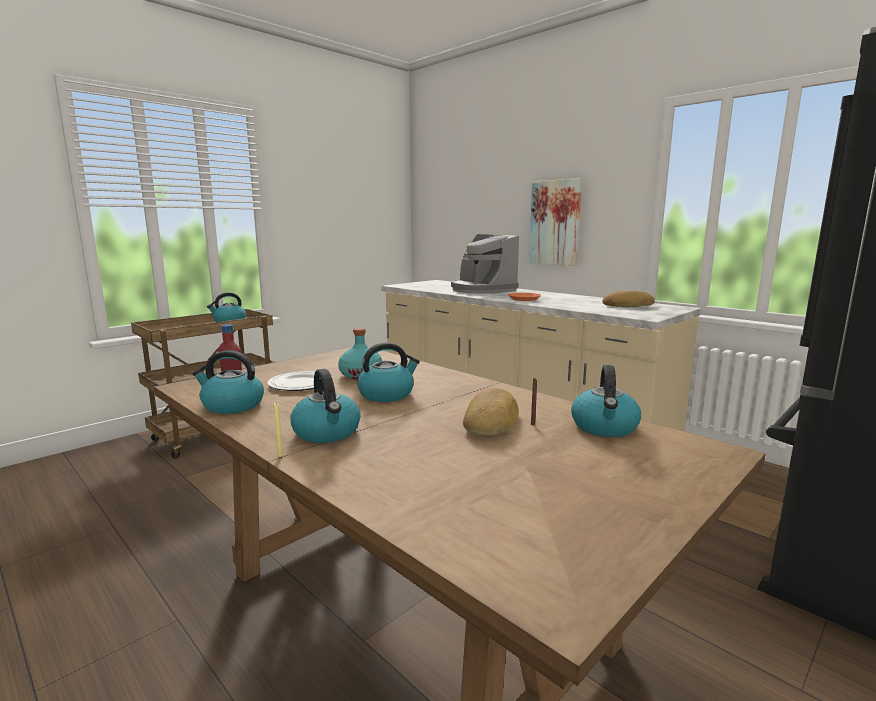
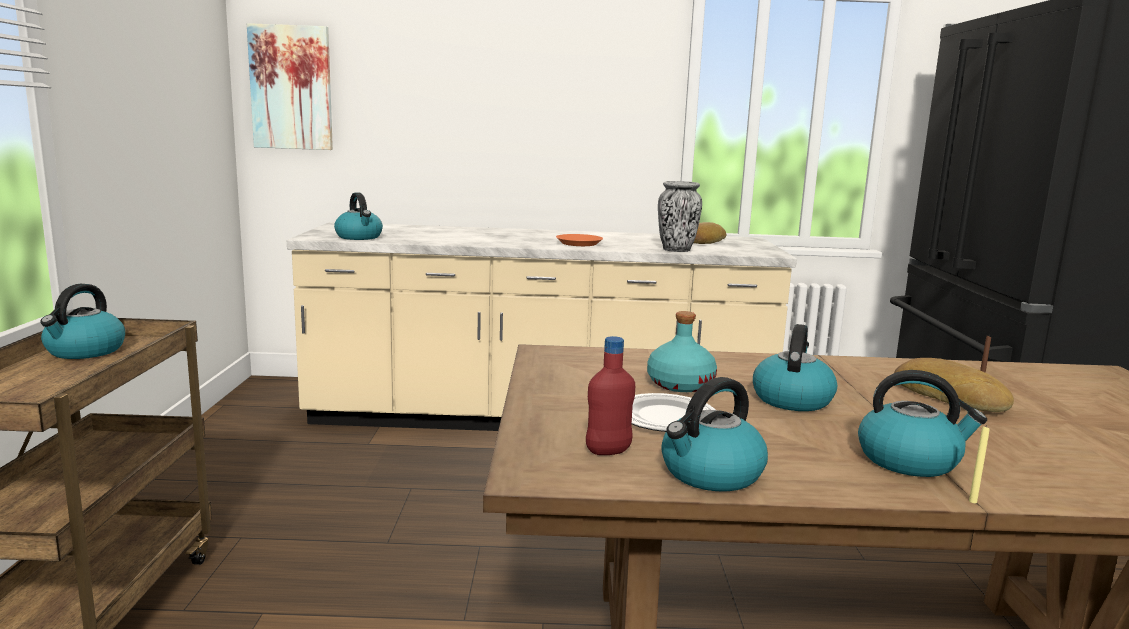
camera: 45 degrees left, 0 degrees up
(481, 290) = (471, 234): coffee machine -> none
(555, 223) = (543, 131): picture -> picture (291, 88)
(576, 308) = (676, 250): none -> vase
(604, 427) = (1015, 375): kettle -> kettle (359, 237)

